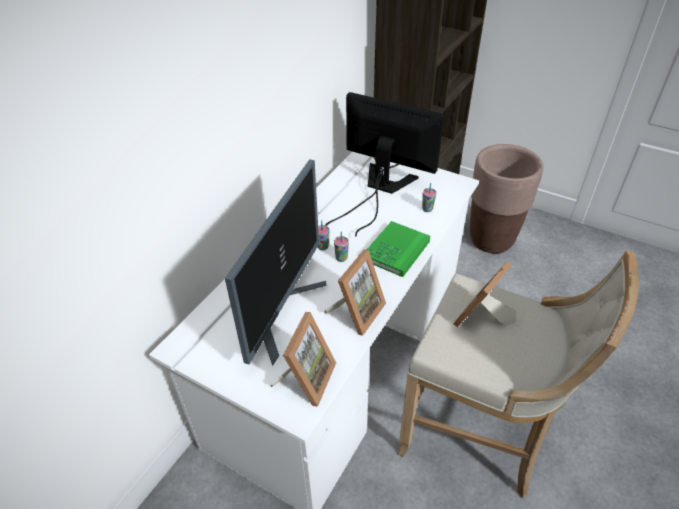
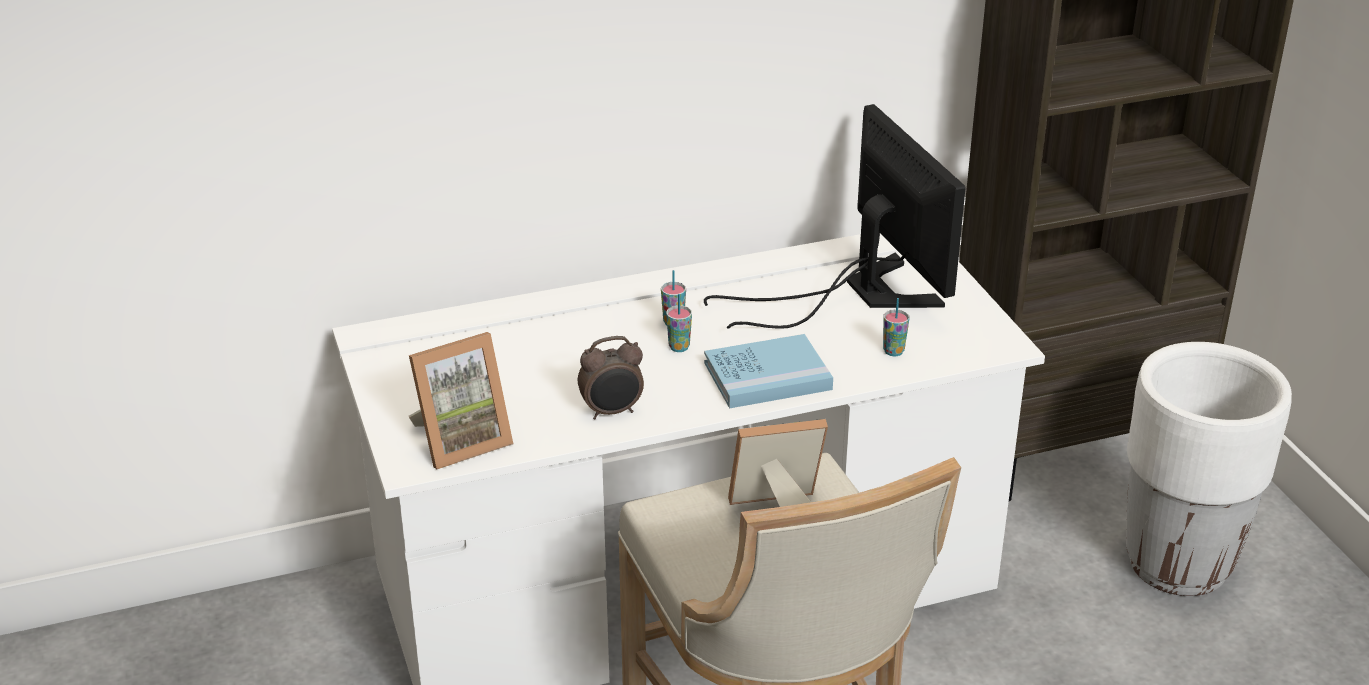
camera: 40 degrees right, 10 degrees down
(281, 311) = (524, 363): monitor -> none
(356, 312) = (612, 412): picture frame -> alarm clock
(396, 250) = (767, 376): green book -> blue book
(491, 240) = (1177, 564): brown planter -> white planter

